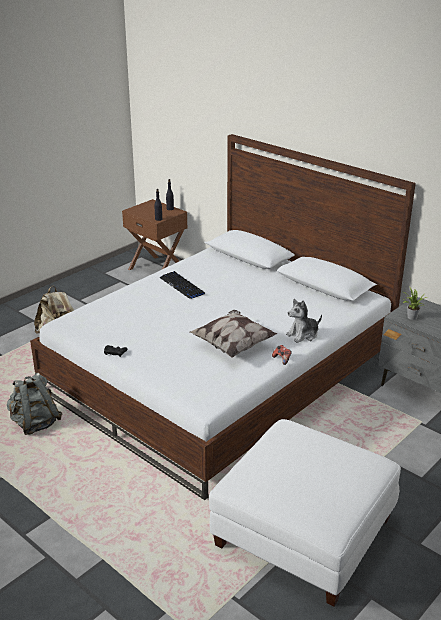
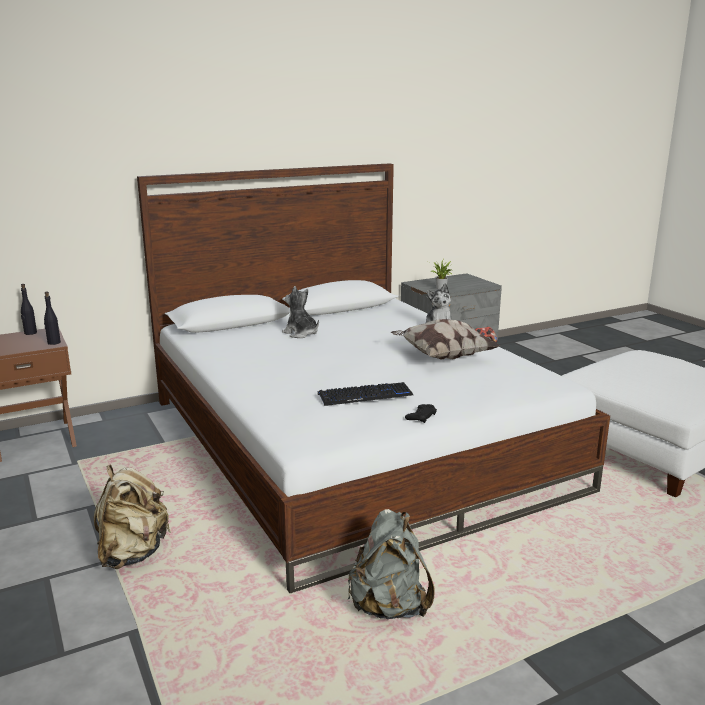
camera: 70 degrees left, 10 degrees down
(182, 286) = (272, 360): keyboard -> keyboard (365, 395)
(245, 284) = (301, 333): none -> plush toy

